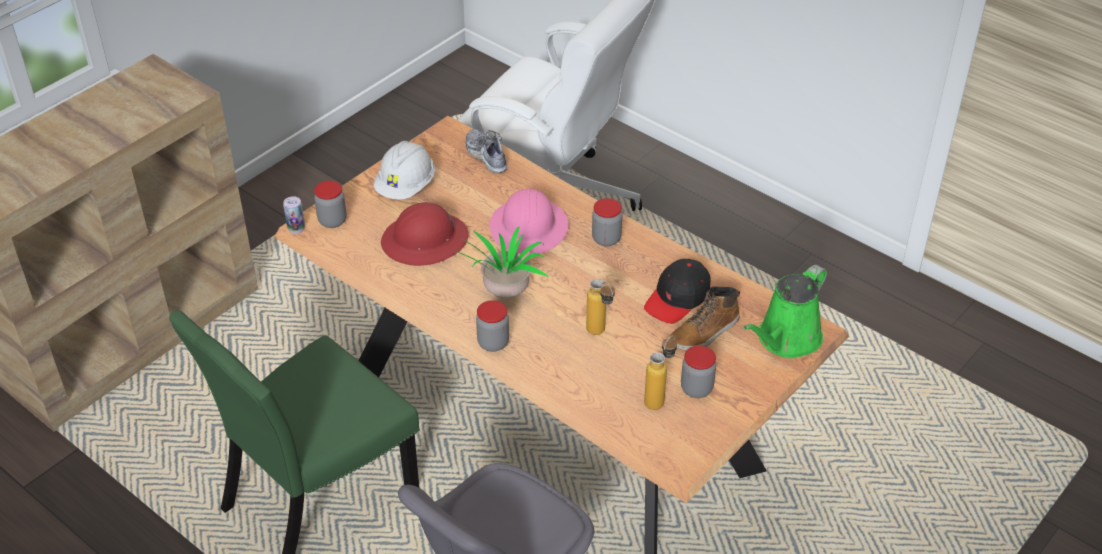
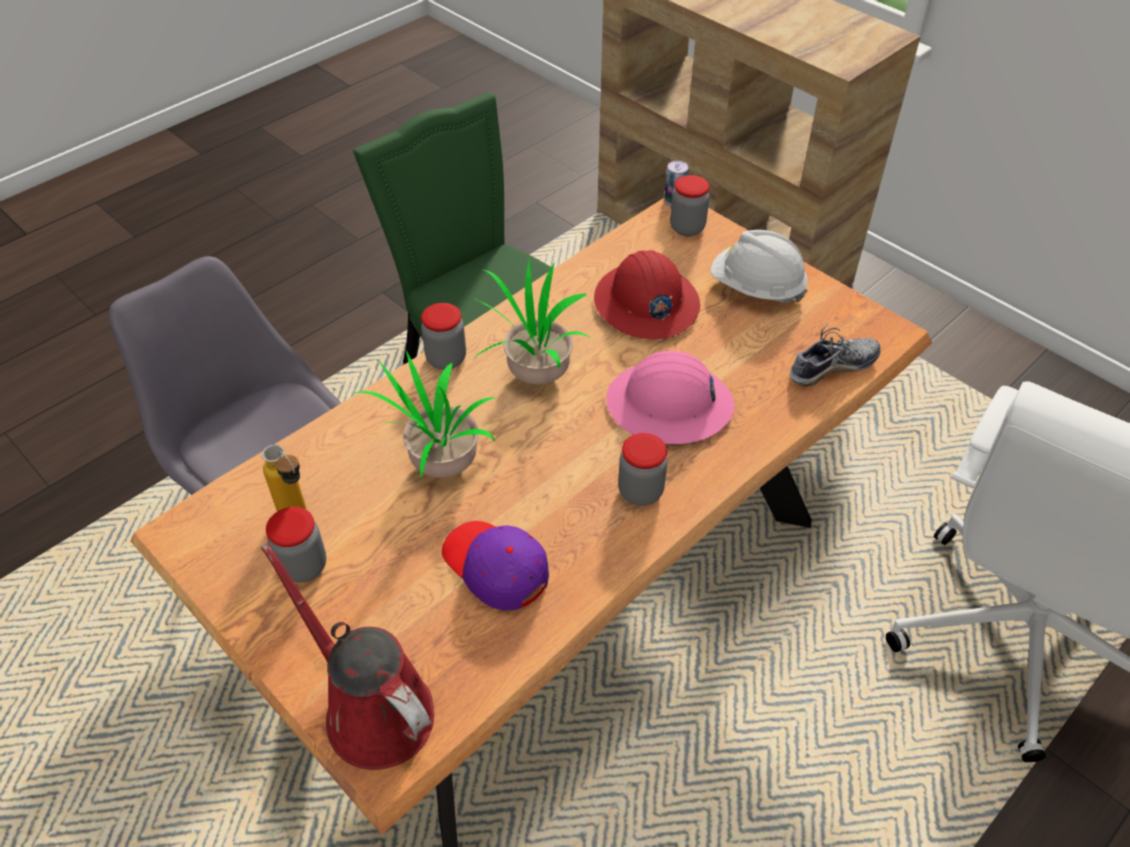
camera: 95 degrees right, 5 degrees up
(600, 334) = (439, 466): bottle -> potted plant
(678, 298) = (495, 568): black cap -> purple cap
(705, 332) = (414, 593): boot -> none
(786, 340) = (372, 708): green watering can -> red watering can

